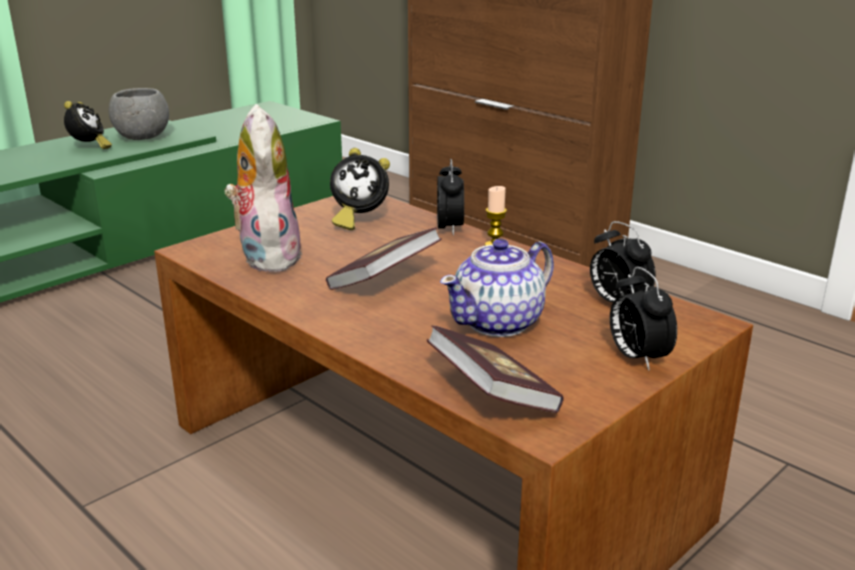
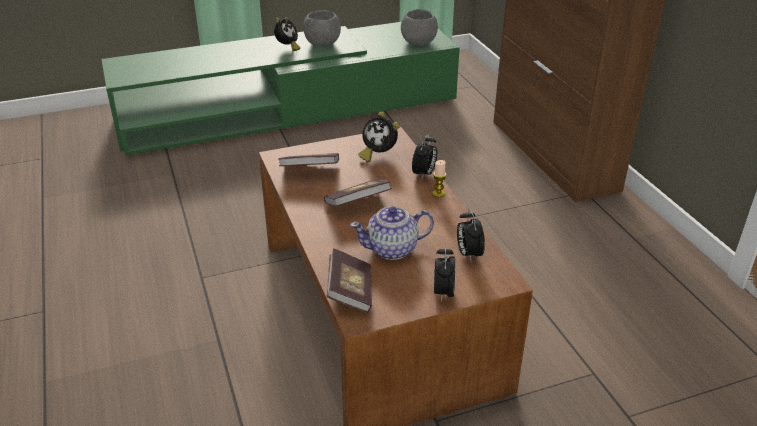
camera: 25 degrees right, 10 degrees up
(266, 256) = (310, 171): plush toy -> book
(280, 123) = (418, 43): none -> grey bowl

